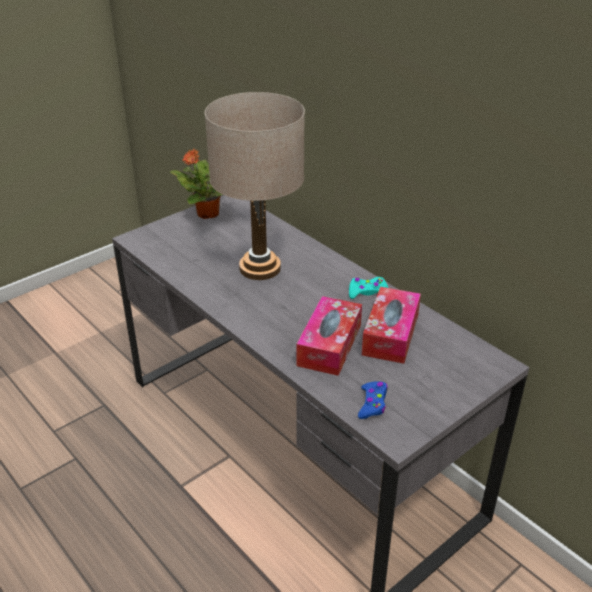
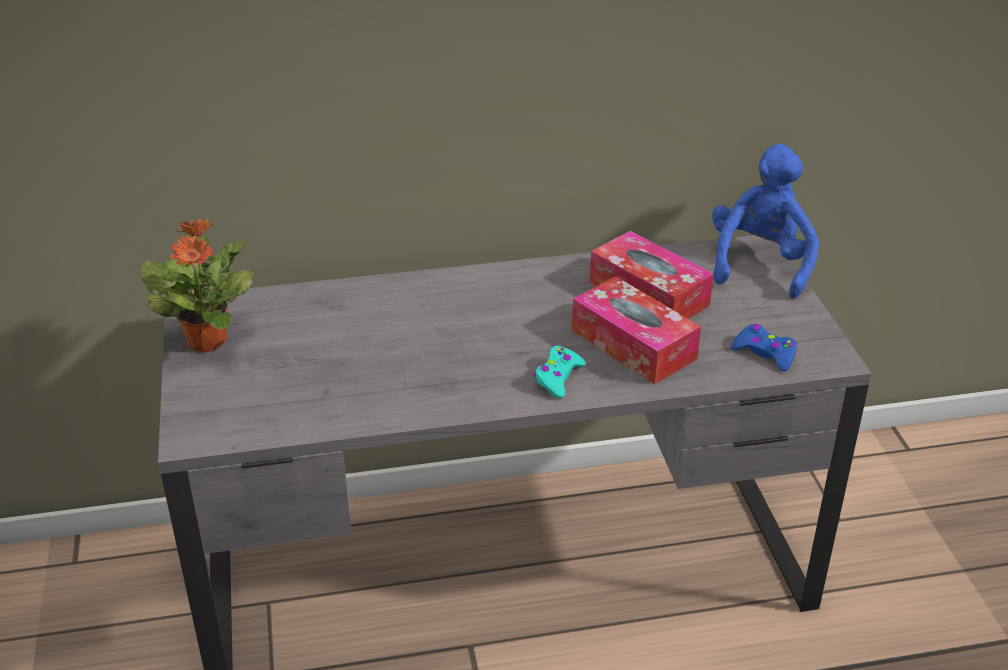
camera: 60 degrees left, 0 degrees up
(259, 268) = (410, 342): beige table lamp -> none
(367, 292) = (551, 278): turquoise game controller -> turquoise game controller (558, 378)
(480, 372) = (760, 264): none -> blue plush toy

